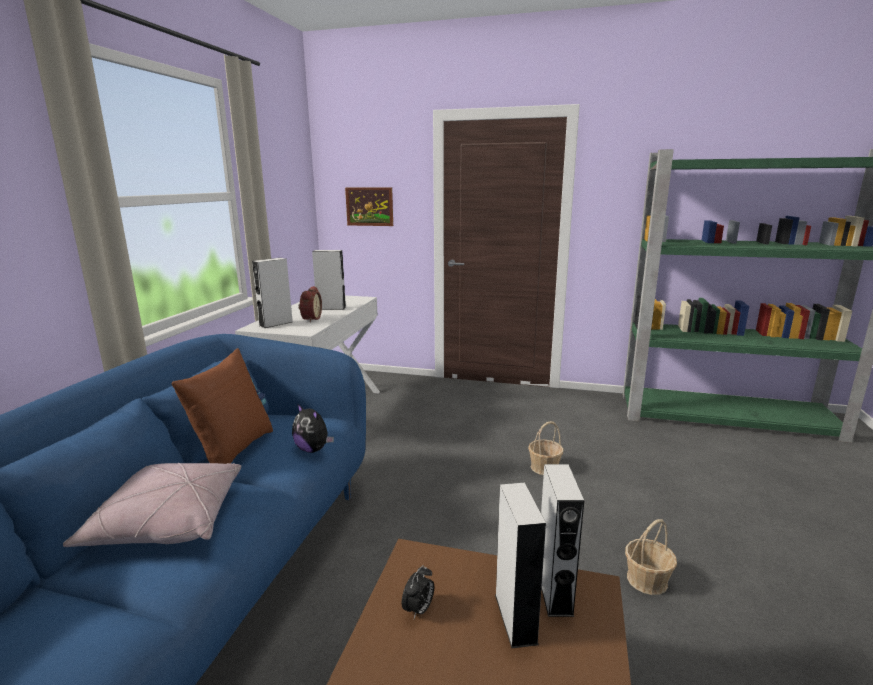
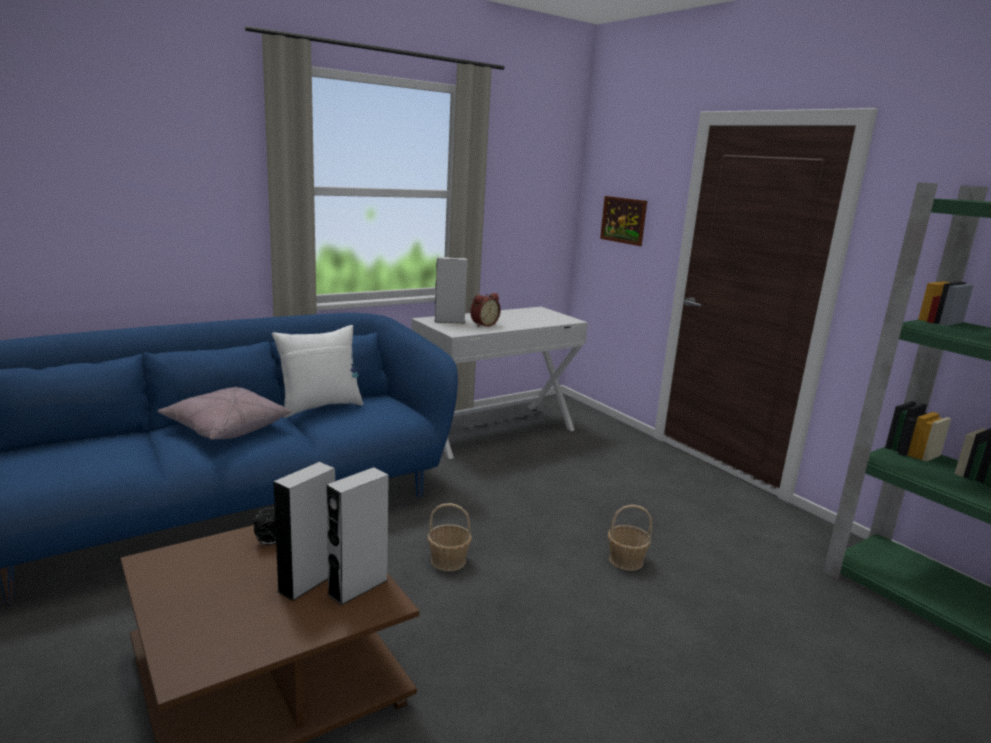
camera: 40 degrees right, 0 degrees up
(234, 451) = (320, 407): brown pillow -> white pillow
(313, 449) = (366, 427): plush toy -> none
(331, 308) = (521, 321): grey speaker -> none
(647, 580) = (559, 691): basket -> basket (448, 561)

